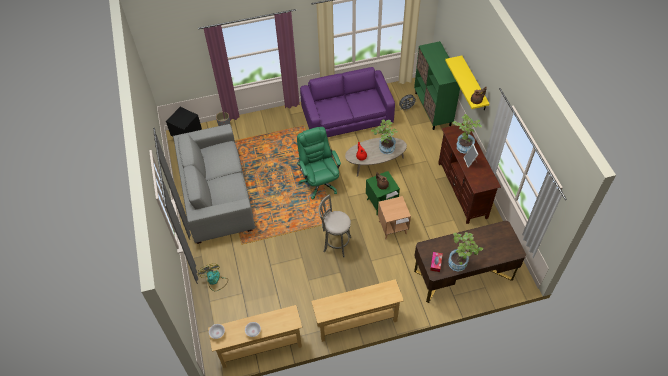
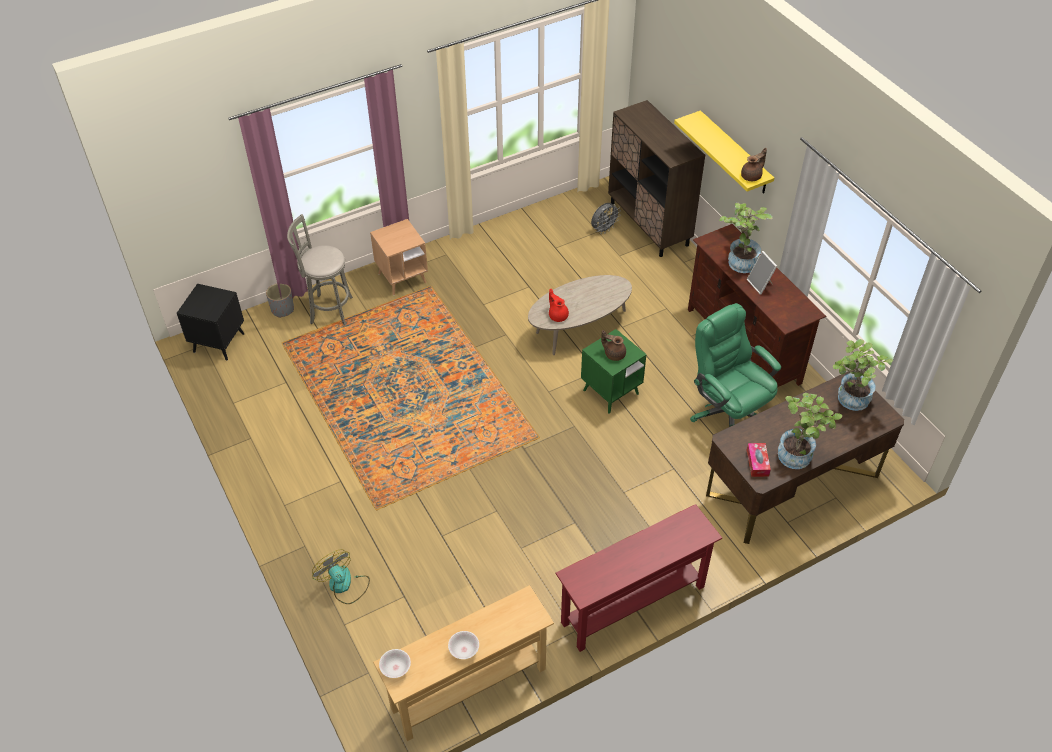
camera: 15 degrees left, 5 degrees down
(216, 194) = (302, 430): grey sofa -> none
(319, 182) = (489, 376): green office chair -> green office chair (727, 413)
(335, 244) = (551, 476): grey stool -> grey stool (328, 310)
(347, 116) = (503, 259): purple sofa -> none
(357, 323) = (633, 605): beige console table -> red console table
(384, 148) = (594, 296): potted plant -> potted plant (849, 400)
(392, 227) = (643, 429): brown side table -> brown side table (402, 278)
(432, 109) = (649, 224): green cabinet -> brown cabinet

